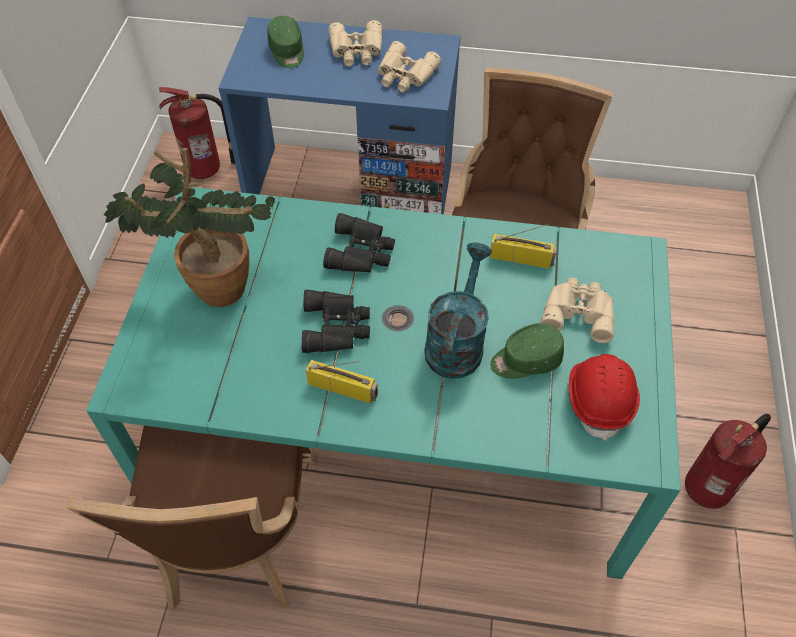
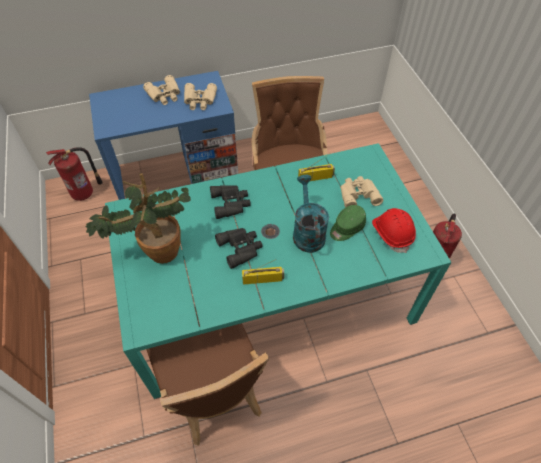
camera: 25 degrees left, 0 degrees up
(287, 51) = (124, 107): green cap -> none

